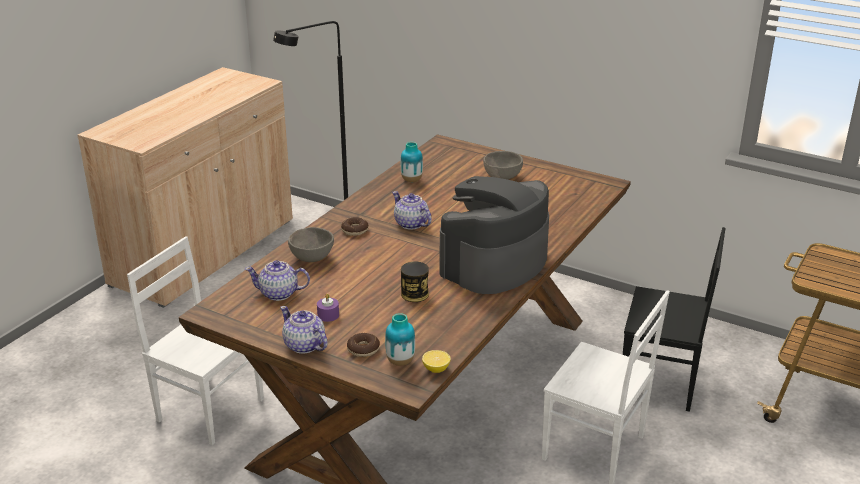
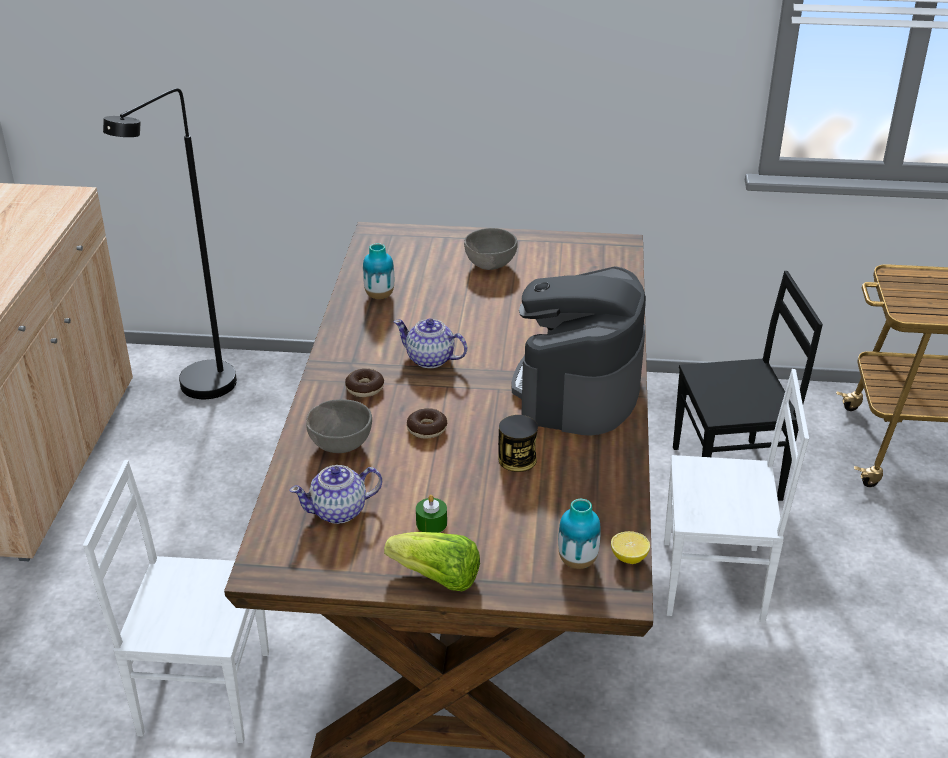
camera: 25 degrees left, 5 degrees up
(304, 345) = (437, 578): teapot -> lettuce
(328, 315) = (431, 523): purple candle -> green candle
(363, 349) = (517, 559): donut -> donut (427, 429)

